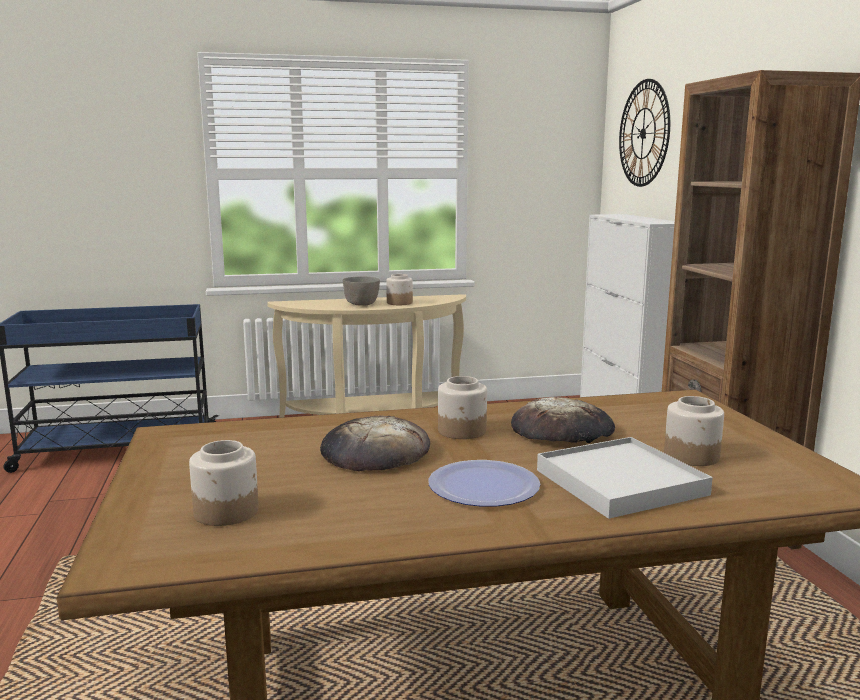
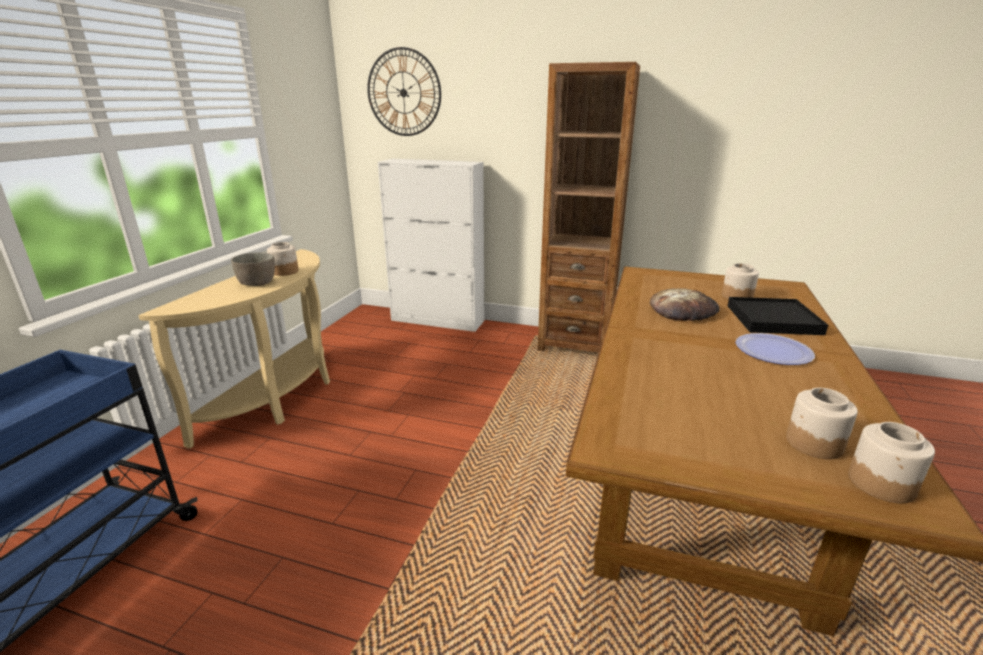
camera: 60 degrees left, 10 degrees up
(374, 452) = (699, 367): bread -> none
(462, 431) = (667, 333): jar -> jar (882, 483)
(620, 482) = (772, 319): white tray -> black tray

